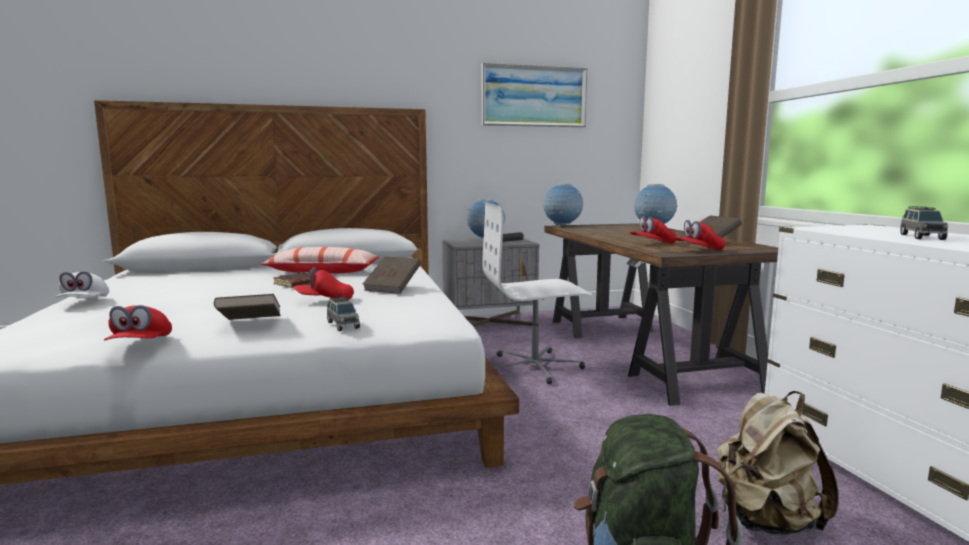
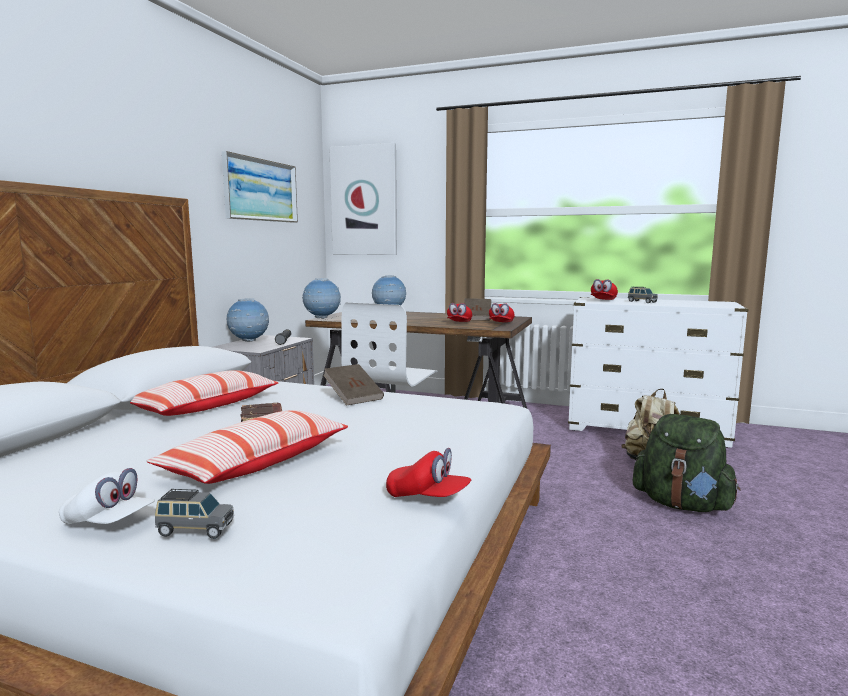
camera: 55 degrees left, 0 degrees up
(199, 301) = (257, 462): none -> pillow
(250, 325) = (409, 453): brown book -> none
(325, 300) = (353, 421): red cap -> red cap (603, 301)
(343, 325) = (465, 427): grey toy car -> grey toy car (194, 530)
(671, 97) = (364, 200): none -> picture

